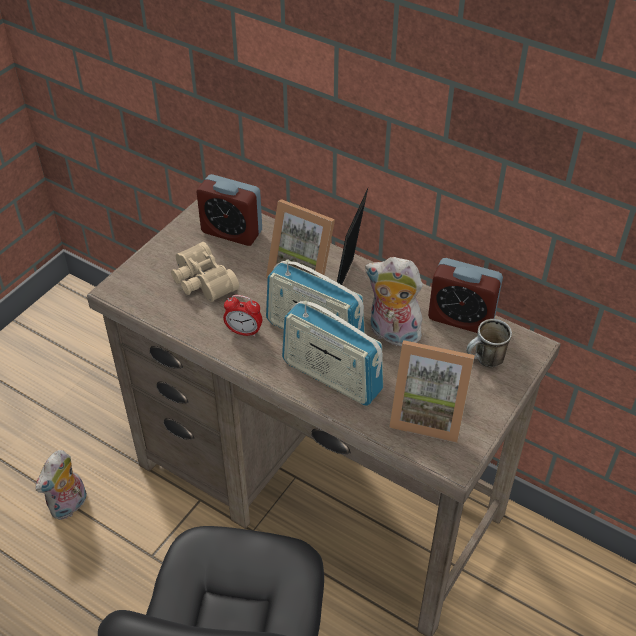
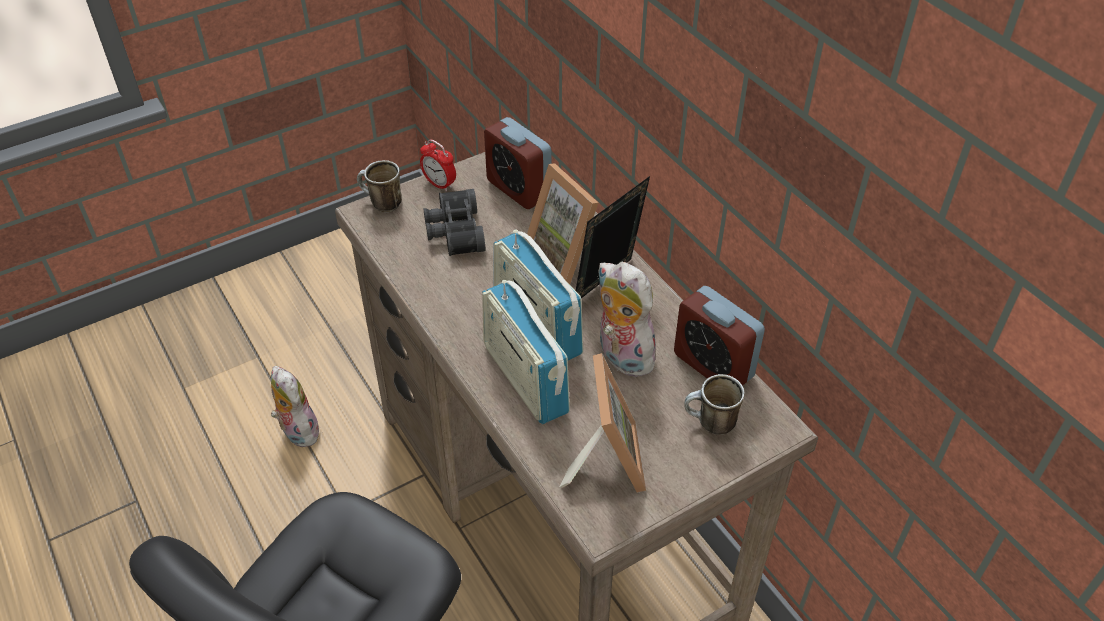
camera: 25 degrees right, 0 degrees up
(70, 506) = (297, 431): plush toy -> plush toy turned 90 degrees clockwise
(125, 279) = (381, 204): none -> mug
(201, 282) = (453, 232): beige binoculars -> black binoculars
(244, 331) = (464, 298): alarm clock -> alarm clock (439, 184)
(428, 414) = (605, 459): picture frame -> picture frame turned 135 degrees counterclockwise

